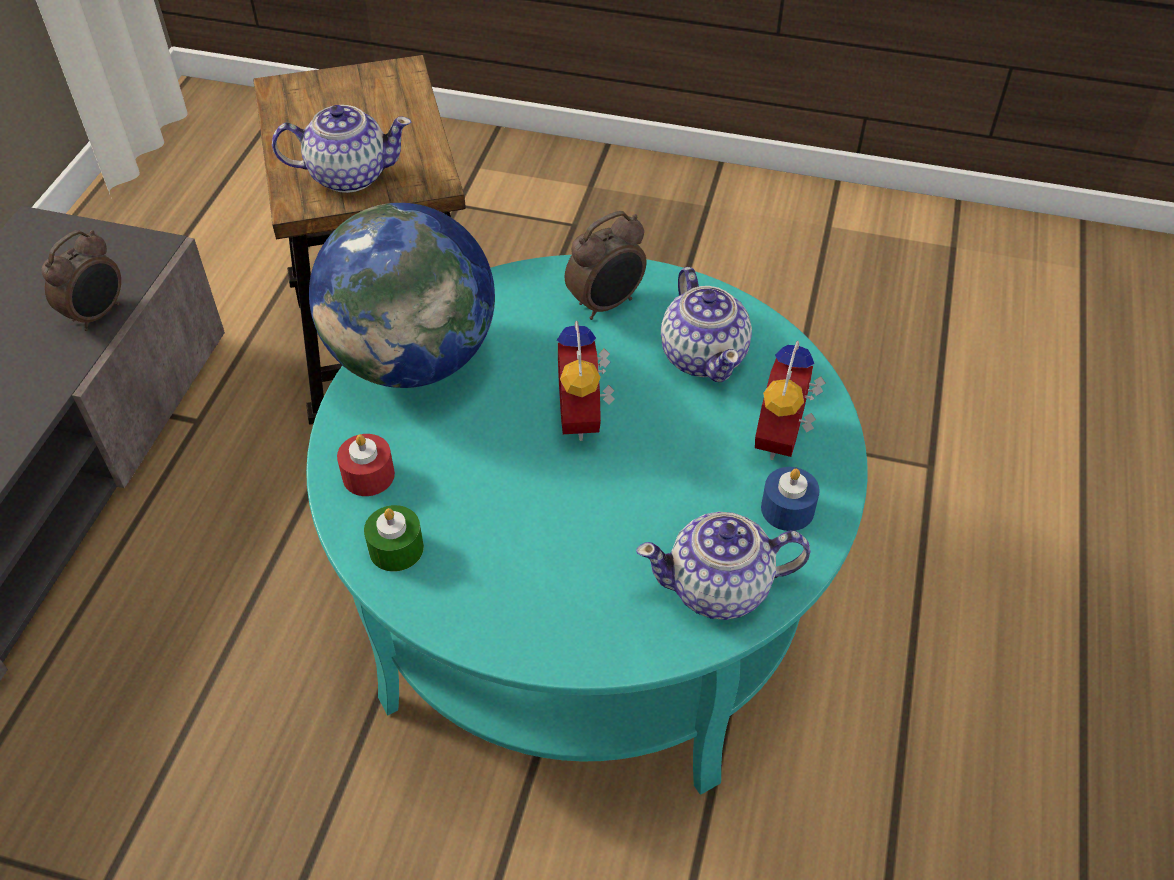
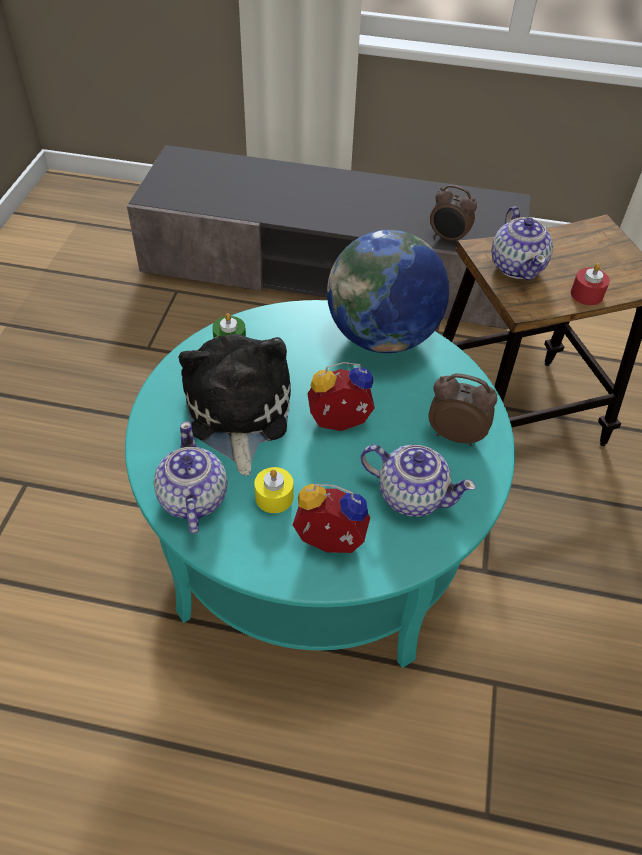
camera: 85 degrees right, 0 degrees up
(368, 475) = (284, 326): red candle -> red candle (586, 294)
(559, 536) = (237, 414): none -> plush toy
(607, 304) = (455, 434): alarm clock -> alarm clock turned 150 degrees clockwise
(704, 355) = (411, 495): teapot -> teapot turned 135 degrees counterclockwise
(713, 493) = (274, 497): none -> yellow candle
(787, 509) = (260, 543): blue candle -> none

